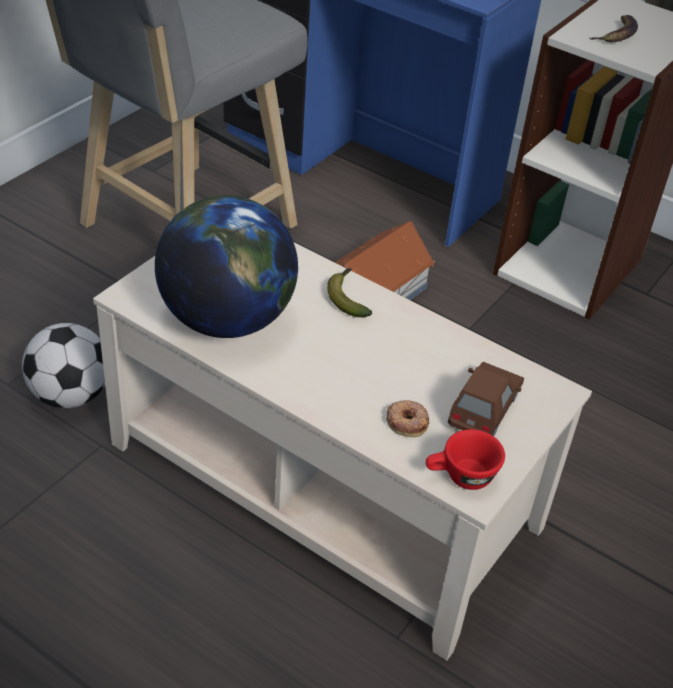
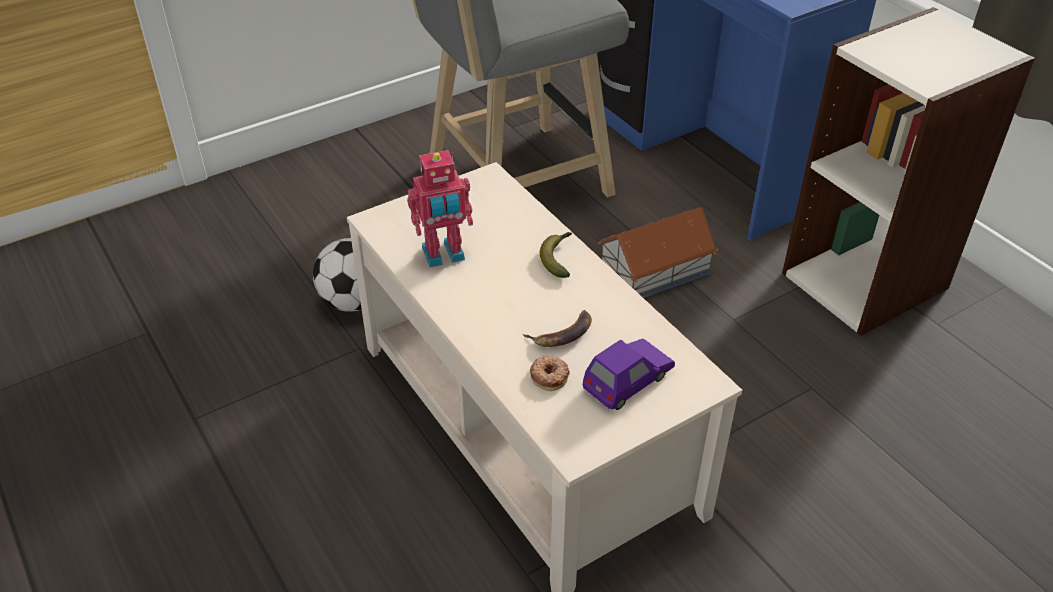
camera: 25 degrees right, 0 degrees up
(227, 319) = (444, 255): globe -> toy robot
(460, 477) = (569, 435): red cup -> none
(485, 407) = (628, 380): brown toy car -> purple toy car
(617, 34) = (913, 52): banana -> banana (563, 334)

